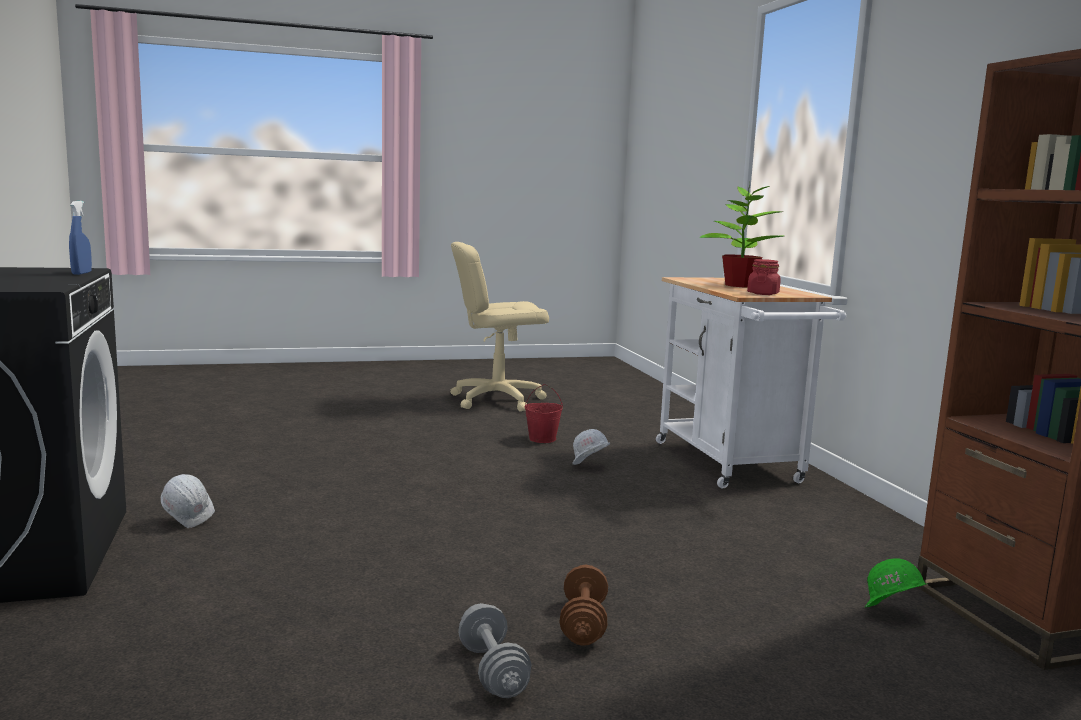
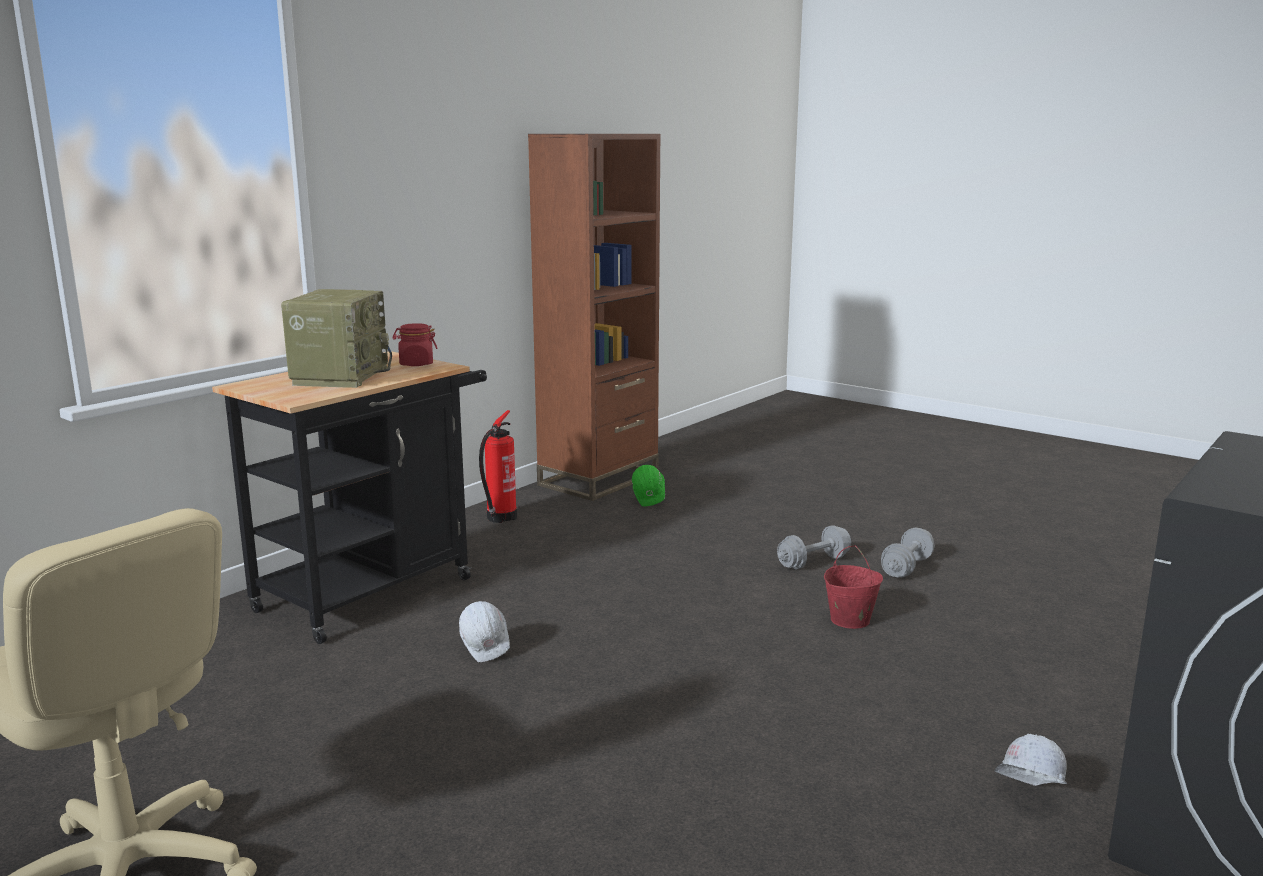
camera: 125 degrees left, 5 degrees up
(81, 273) = (1209, 478): blue spray bottle -> none
(542, 439) = (391, 721): red bucket -> red bucket (849, 620)
(583, 623) = (813, 562): brown dumbbell -> grey dumbbell
(732, 465) = (375, 589): white cart -> black cart
(738, 285) = (340, 376): potted plant -> radio
(876, 531) = (499, 518): none -> fire extinguisher

